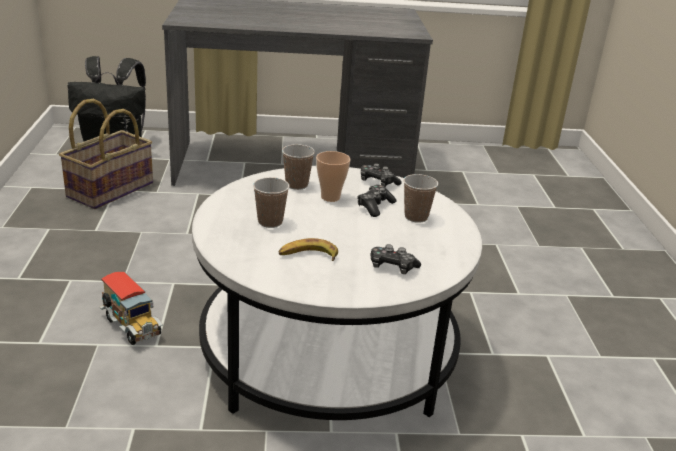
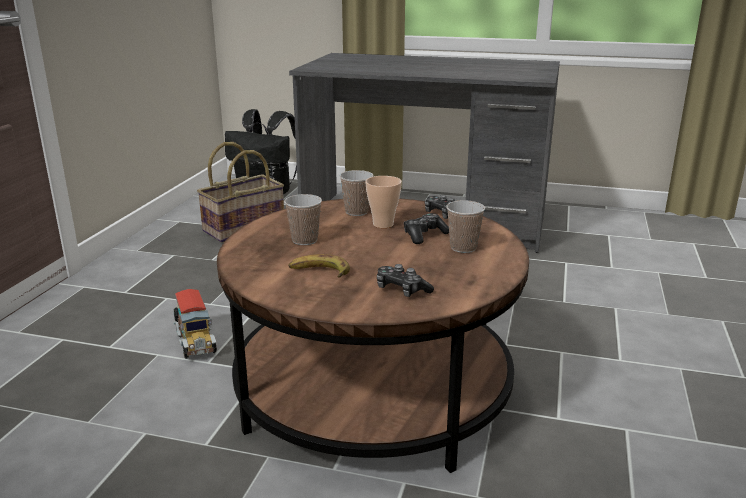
camera: 20 degrees right, 5 degrees down
(328, 350) = (372, 389): white coffee table -> brown coffee table

